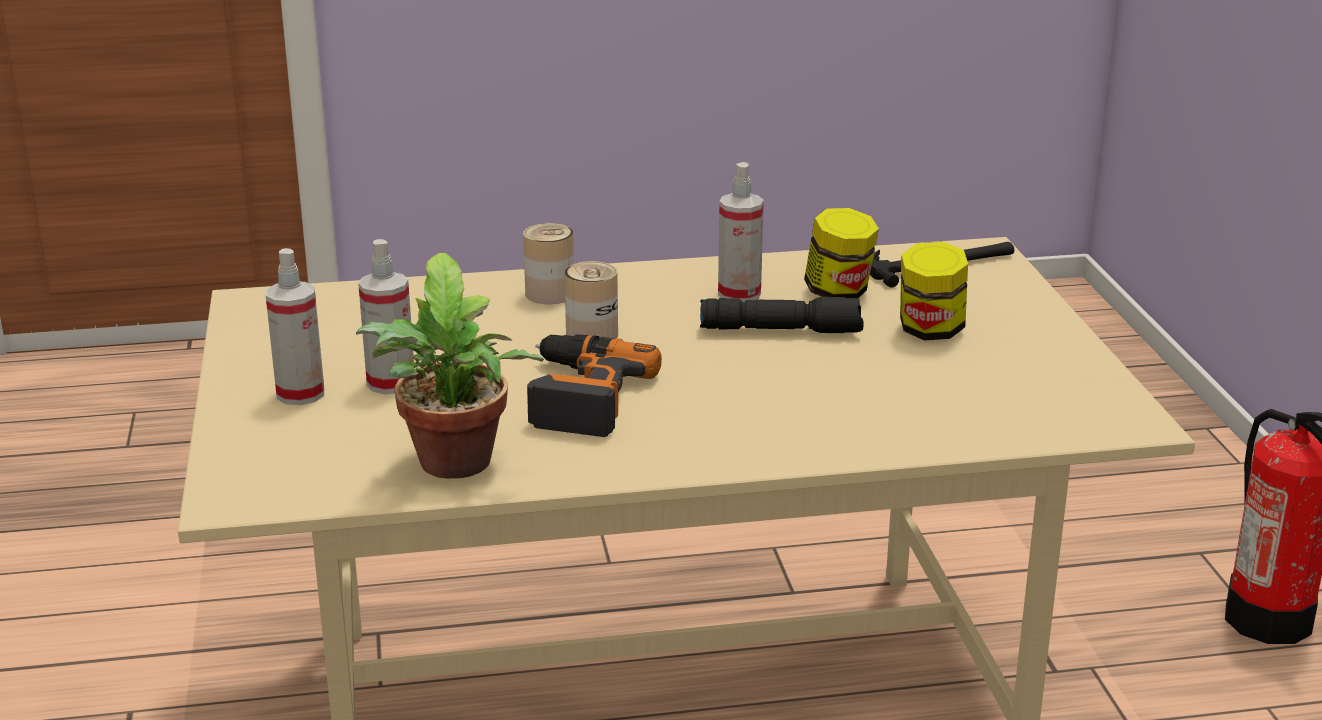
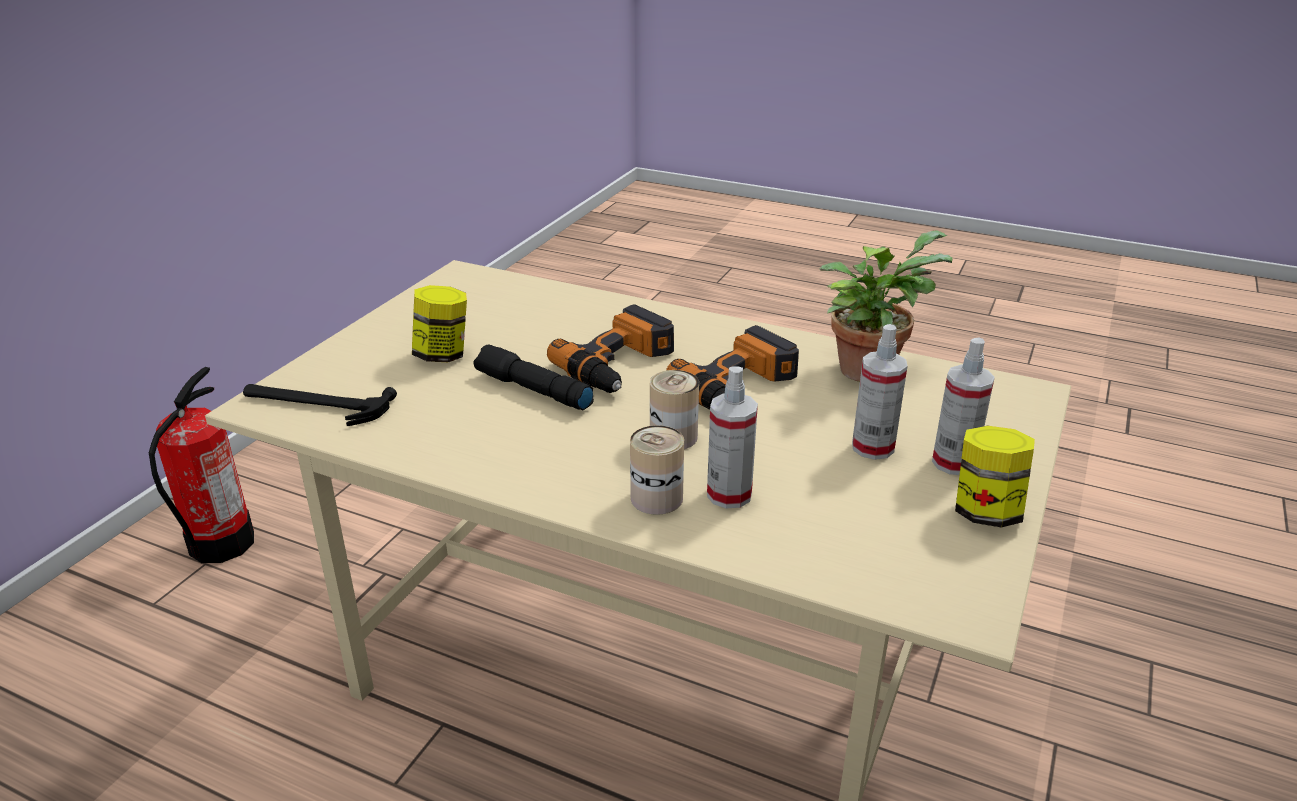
camera: 145 degrees left, 5 degrees up
(738, 379) = (620, 365): none -> power drill
(739, 294) = (507, 435): spray bottle -> spray bottle (729, 494)
(839, 293) = (436, 407): jar -> jar (986, 512)

